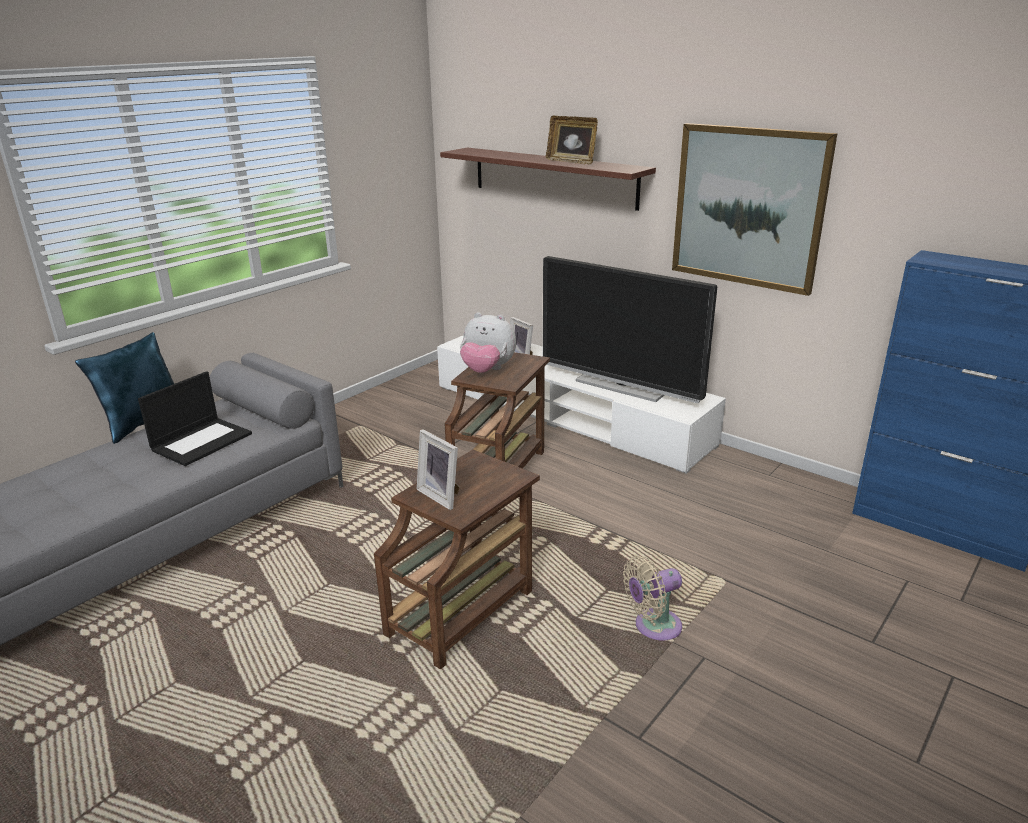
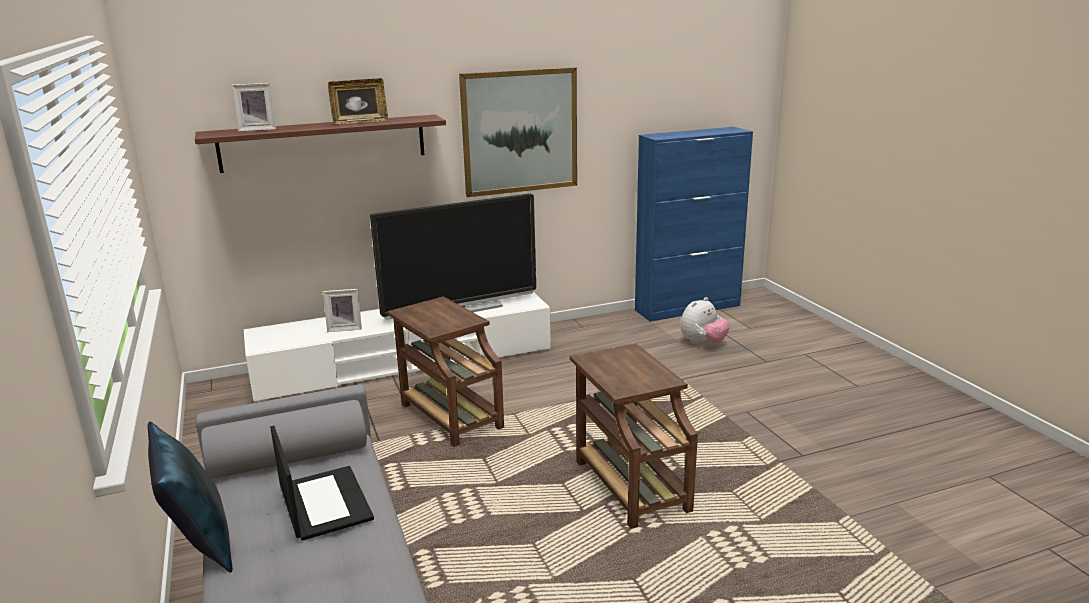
camera: 60 degrees left, 5 degrees down
(442, 495) = (632, 380): picture frame -> picture frame (257, 129)
(487, 370) = (433, 321): plush toy -> plush toy (702, 343)
(653, 627) = (706, 417): beige fan -> none

